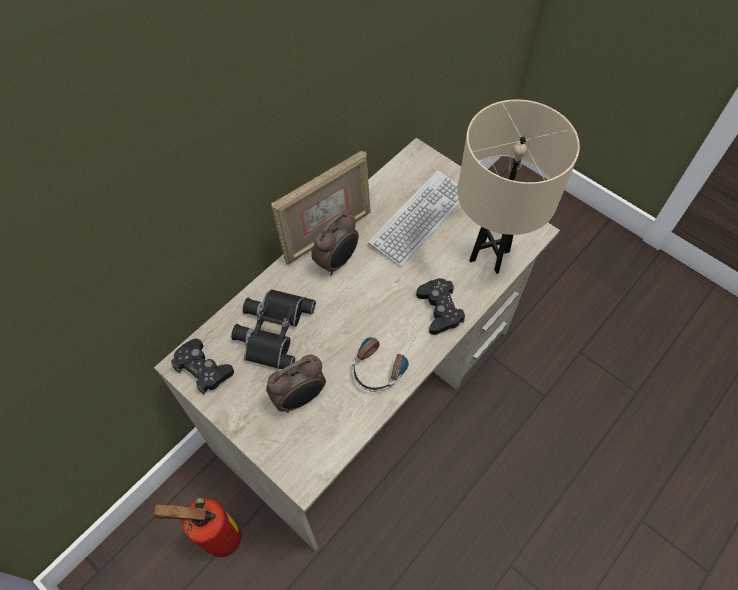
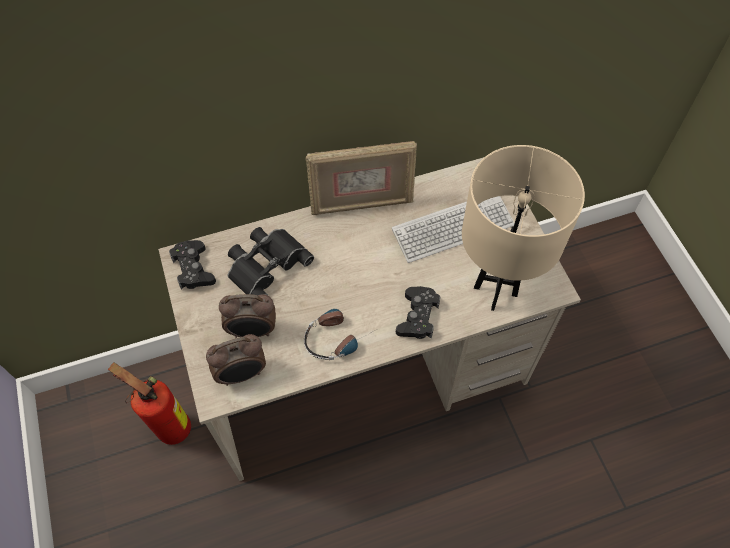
camera: 30 degrees right, 0 degrees up
(337, 261) = (356, 232): alarm clock -> alarm clock (242, 374)

